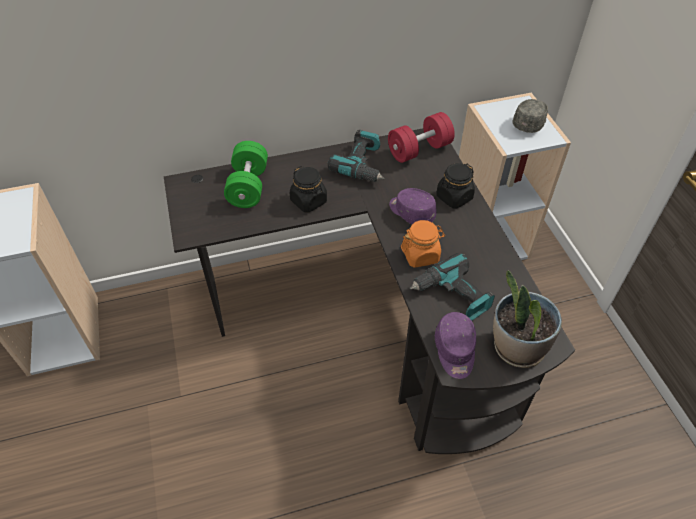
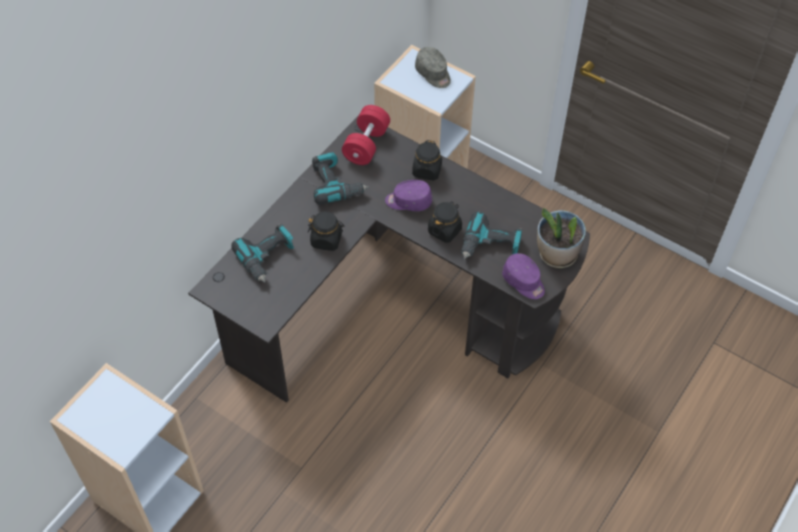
camera: 40 degrees left, 5 degrees up
(248, 186) = (267, 257): green dumbbell -> power drill
(420, 255) = (444, 230): orange jar -> black jar
(530, 122) = (433, 74): grey cap -> grey cap turned 150 degrees clockwise

